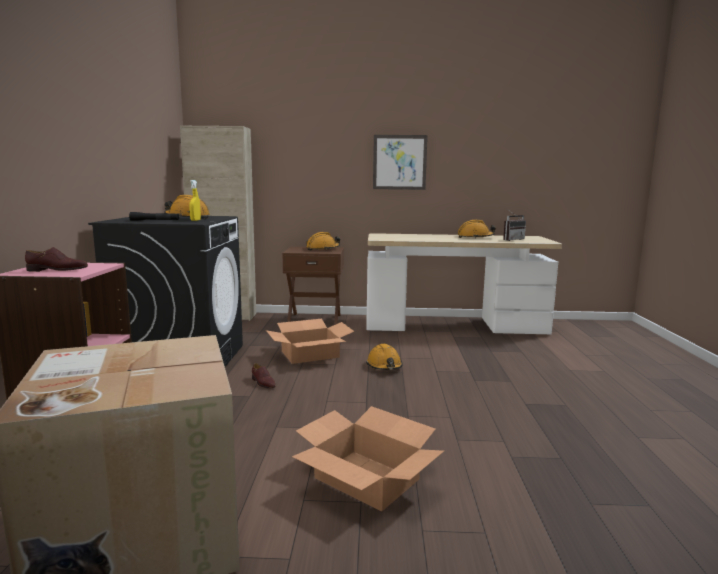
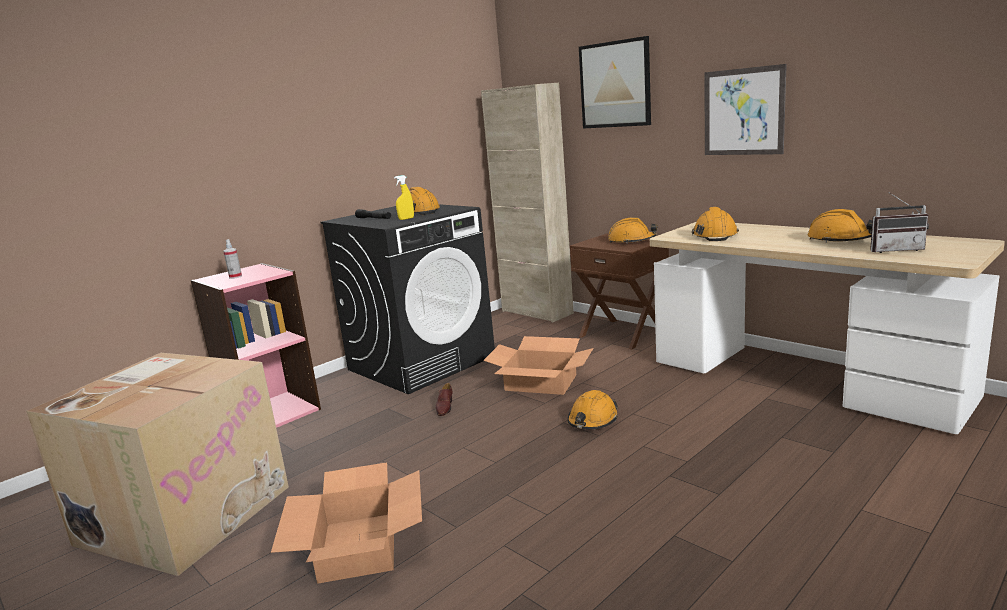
camera: 45 degrees right, 5 degrees up
(57, 270) = (235, 277): brown shoe -> spray bottle
(301, 136) = (615, 84): none -> picture
(404, 238) = (714, 235): none -> orange hard hat

